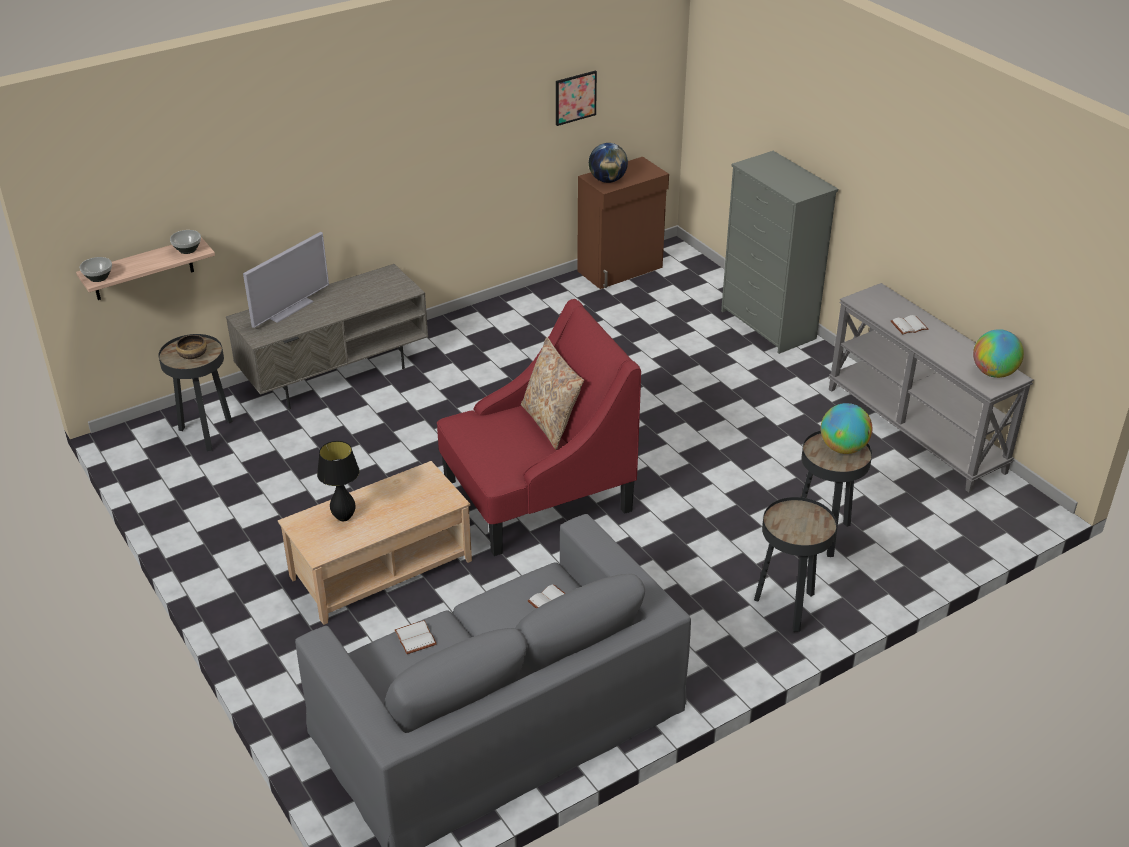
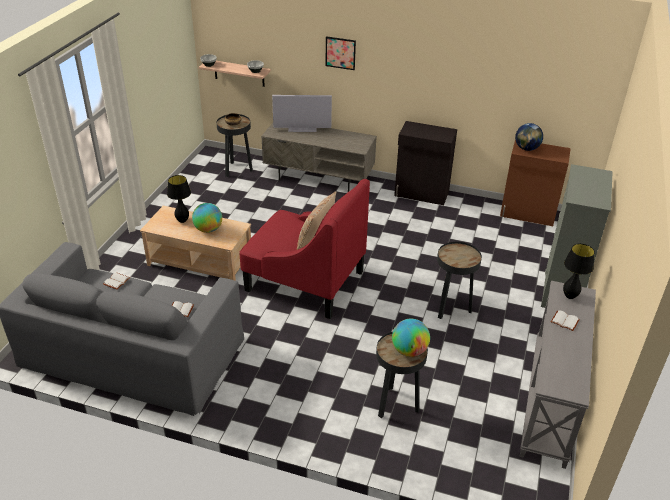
camera: 50 degrees right, 0 degrees up
(484, 316) = (421, 194): none -> black cabinet
(575, 97) = (524, 85): picture -> picture (340, 53)
(788, 608) = (315, 419): black side table -> black side table (451, 309)
(876, 302) = (570, 296): none -> black table lamp
(993, 373) = (567, 382): globe -> globe (208, 229)

